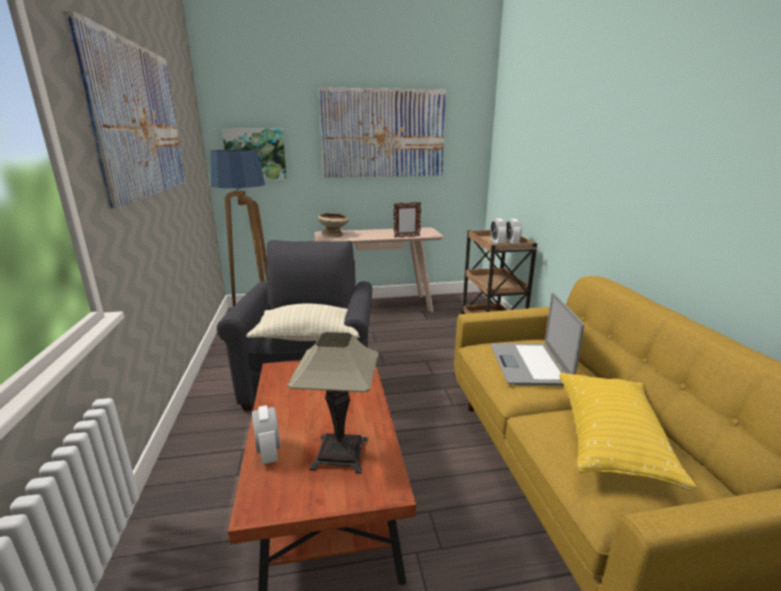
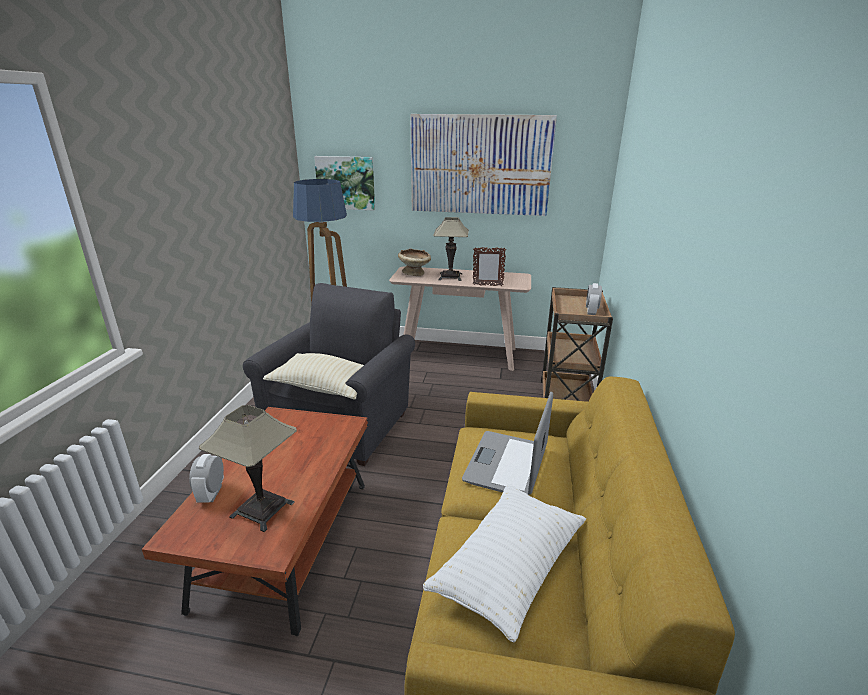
camera: 20 degrees right, 5 degrees up
(138, 120) = (192, 172): picture -> none
(368, 234) = (450, 277): none -> table lamp
(497, 243) = (573, 309): alarm clock -> none
(610, 440) = (508, 568): yellow pillow -> white pillow

